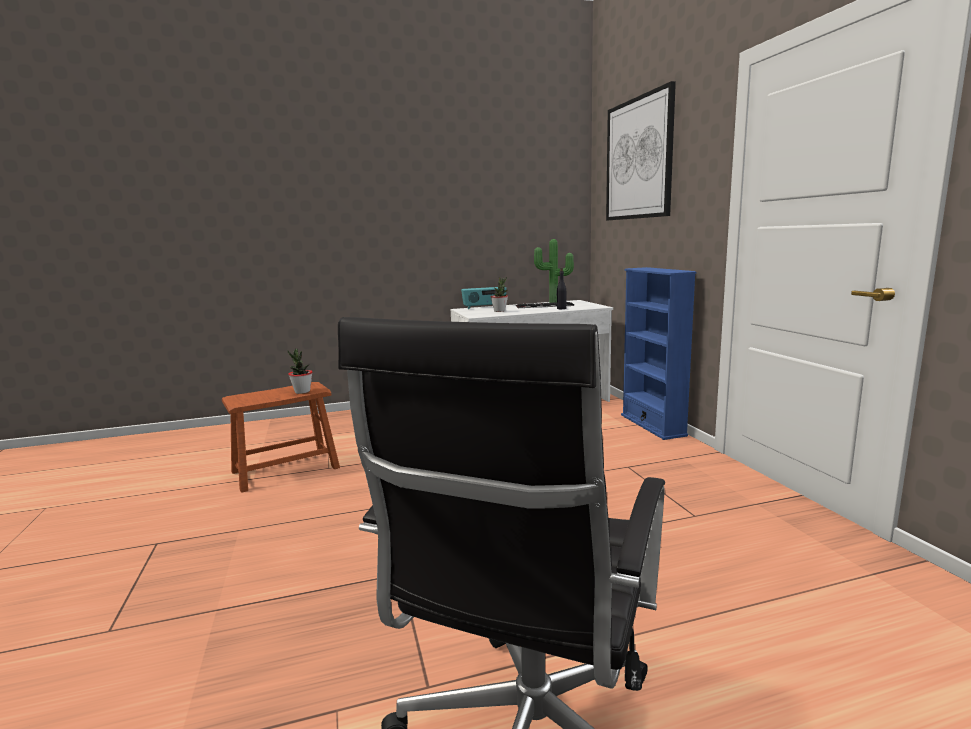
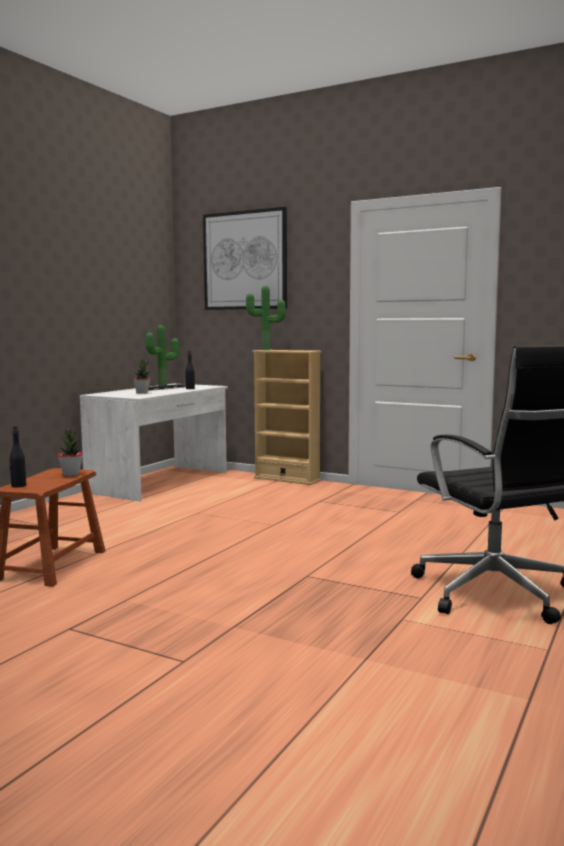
camera: 45 degrees left, 5 degrees down
(243, 396) = (18, 486): none -> black bottle
(484, 307) = (112, 392): radio -> none
(638, 268) = (266, 350): none -> potted plant
(652, 425) = (287, 479): blue bookcase -> beige bookcase

